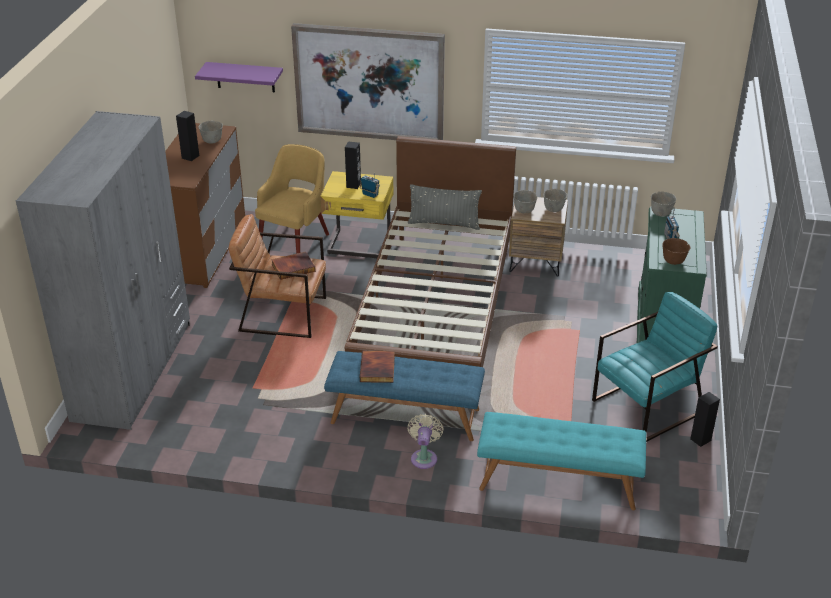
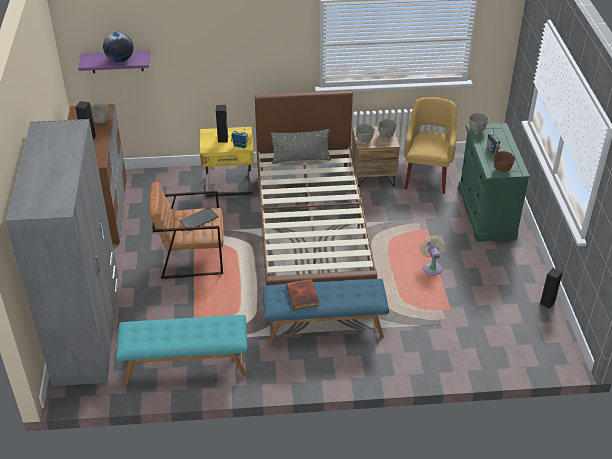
camera: 15 degrees left, 5 degrees up
(244, 73) = (120, 60): none -> globe
(293, 267) = (199, 219): book -> keyboard
(295, 242) = (175, 191): yellow armchair -> yellow armchair (427, 175)
(369, 83) = (225, 53): picture -> none
(424, 457) = (352, 358): beige fan -> beige fan (431, 267)
(558, 482) = (459, 358): turquoise bench -> turquoise bench (185, 365)
(648, 406) = (500, 283): turquoise armchair -> none

